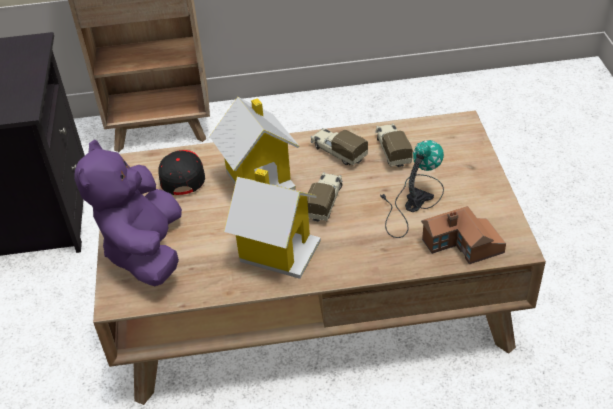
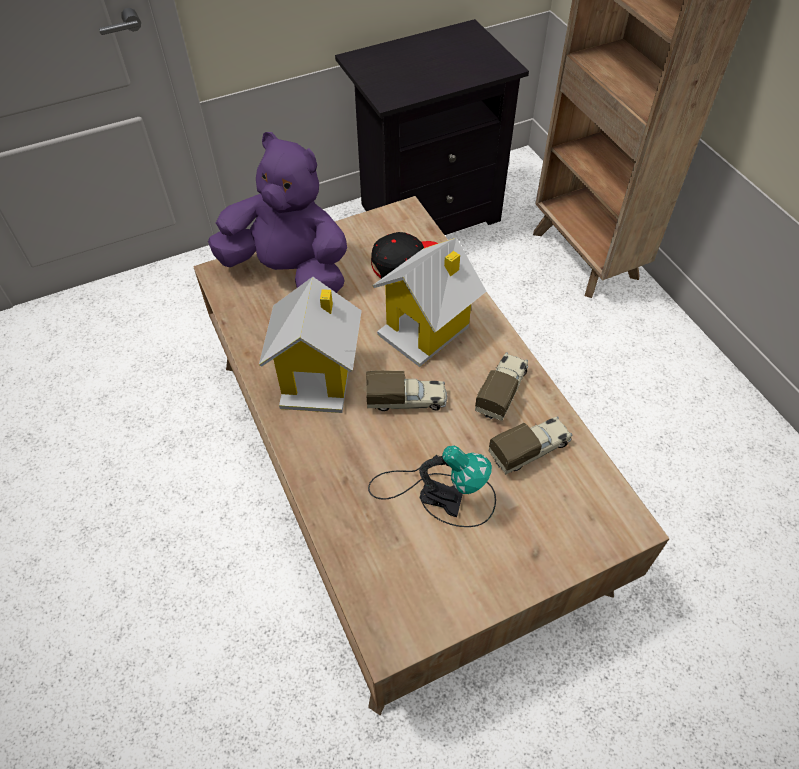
camera: 70 degrees right, 10 degrees up
(146, 250) = (289, 271): purple plush toy -> purple plush toy turned 45 degrees clockwise
(462, 245) = (376, 568): toy house -> none

